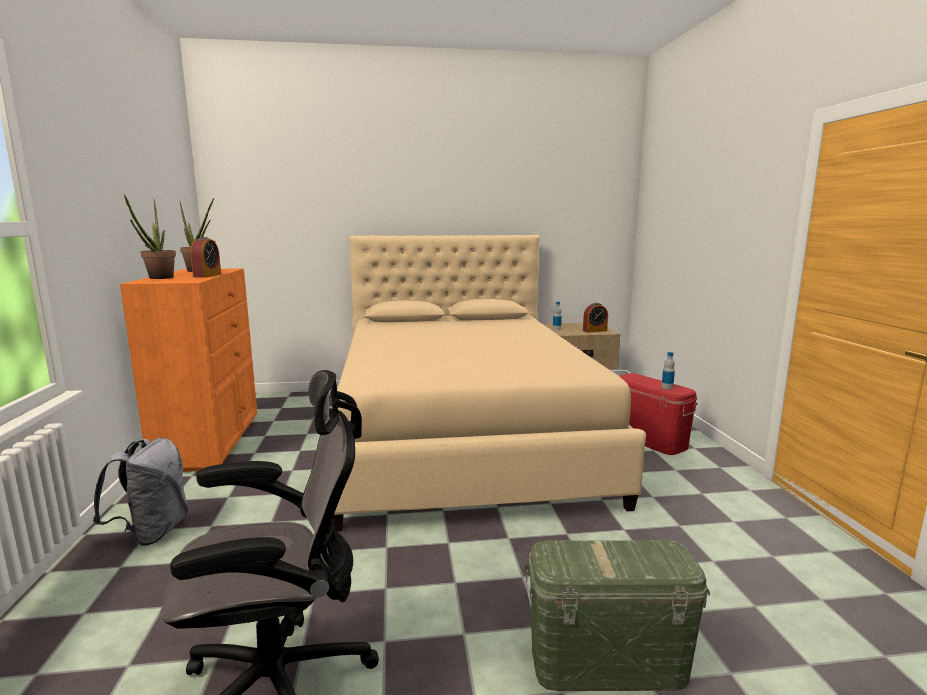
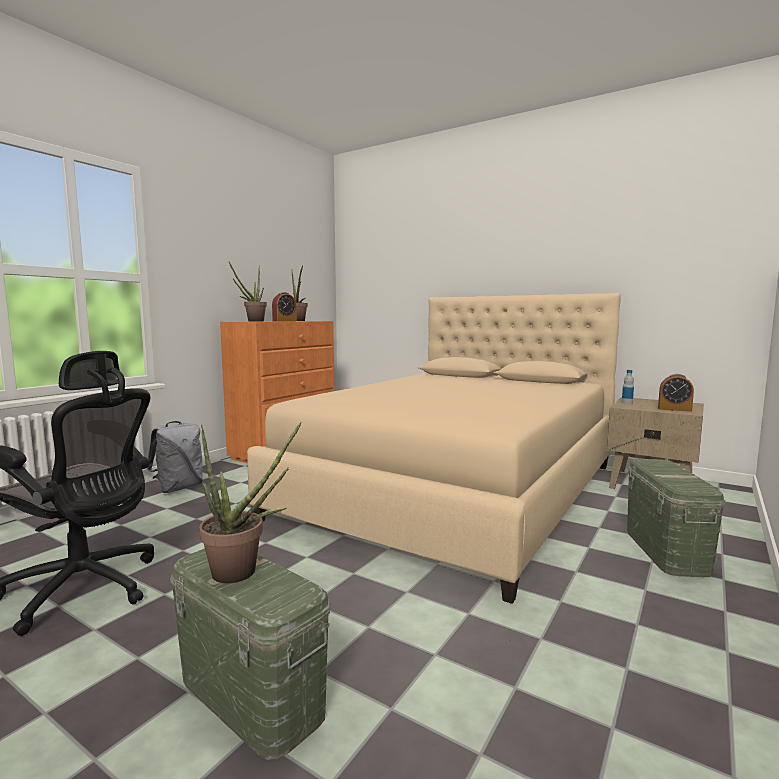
camera: 40 degrees right, 5 degrees down
(612, 558) = (243, 573): none -> potted plant
(649, 439) = (666, 551): red storage box -> green storage box
(667, 387) = (681, 480): bottle -> none

